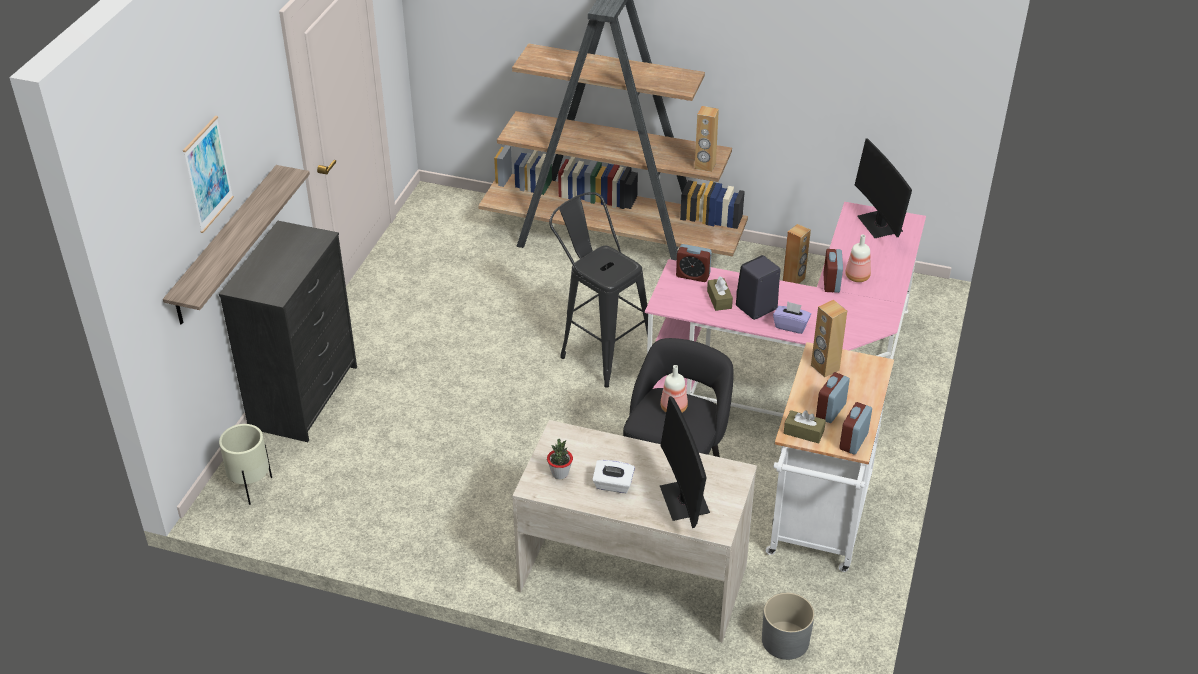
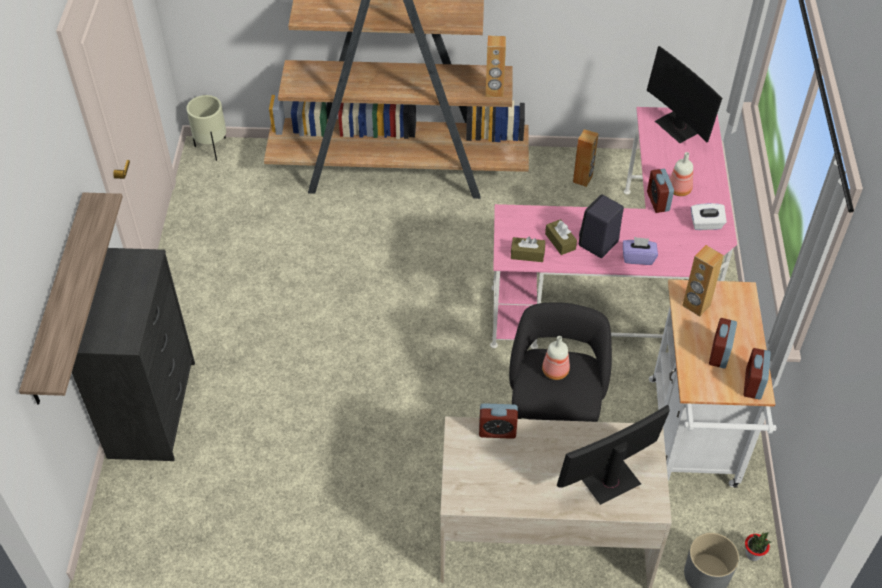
camera: 15 degrees left, 10 degrees up
(208, 174) = (31, 239): picture -> none
(251, 488) = (133, 527): beige planter -> beige planter (212, 148)
(560, 473) = (478, 478): potted plant -> potted plant (753, 554)
(600, 351) = (429, 295): black stool -> none
(613, 485) = (535, 479): white tissue box -> white tissue box (706, 224)
(684, 500) = (609, 481): monitor -> monitor turned 90 degrees clockwise
(693, 275) = (525, 219): alarm clock -> alarm clock (497, 431)
(803, 432) = (703, 384): brown tissue box -> brown tissue box (527, 254)

